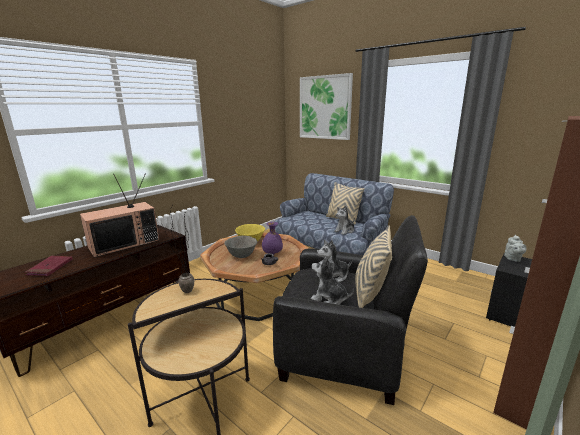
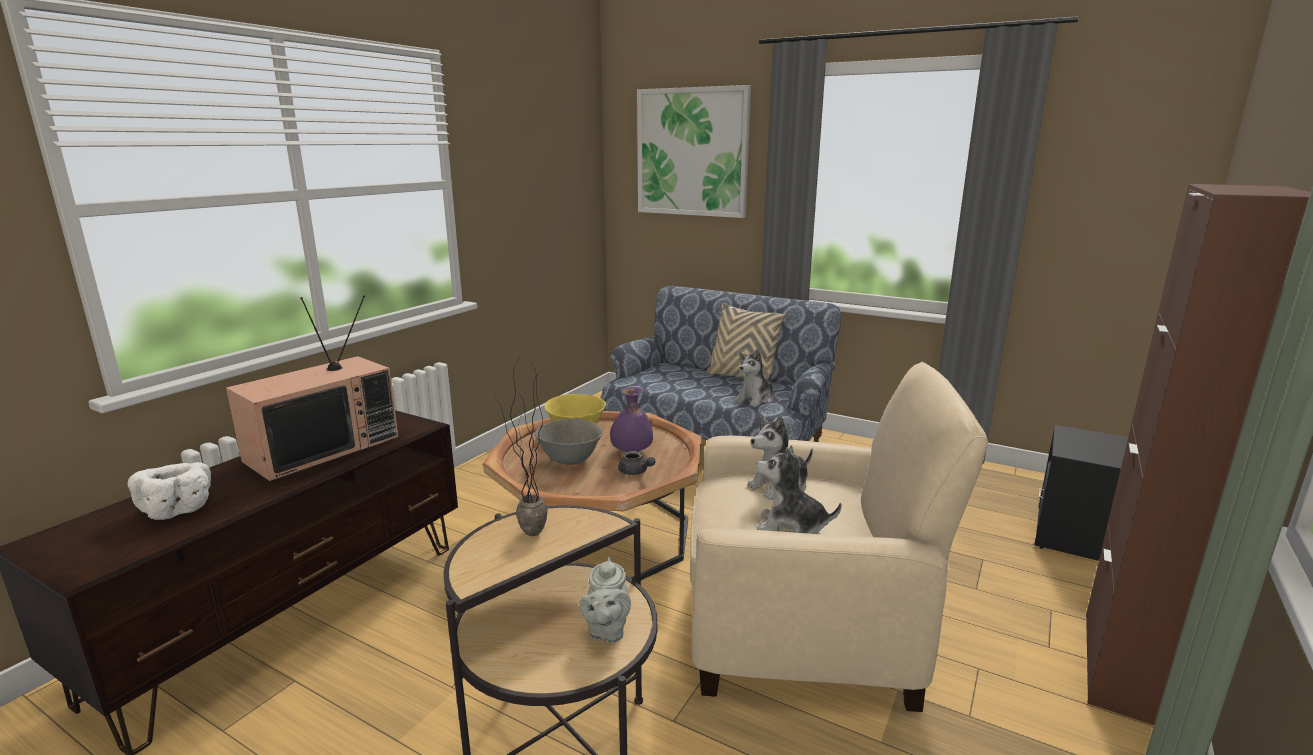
camera: 10 degrees left, 0 degrees up
(50, 267) = (178, 509): red book -> white bowl
(343, 352) = (804, 630): black armchair -> beige armchair
(370, 293) = (859, 512): beige pillow -> none
(512, 259) = (1072, 434): grey teapot -> grey teapot (606, 630)

